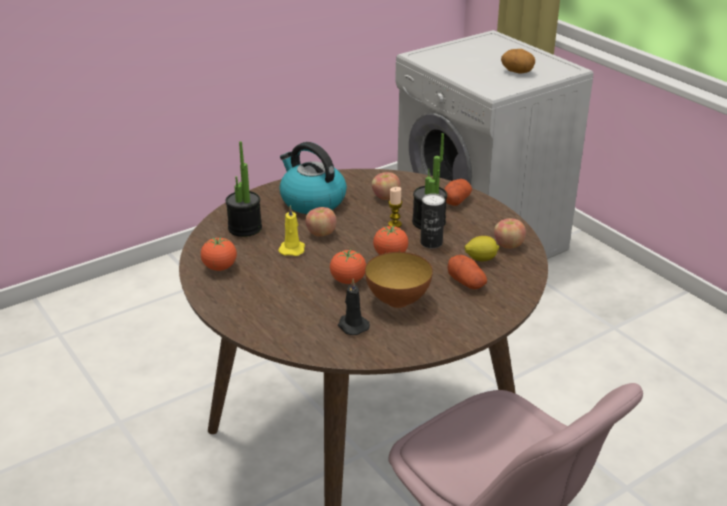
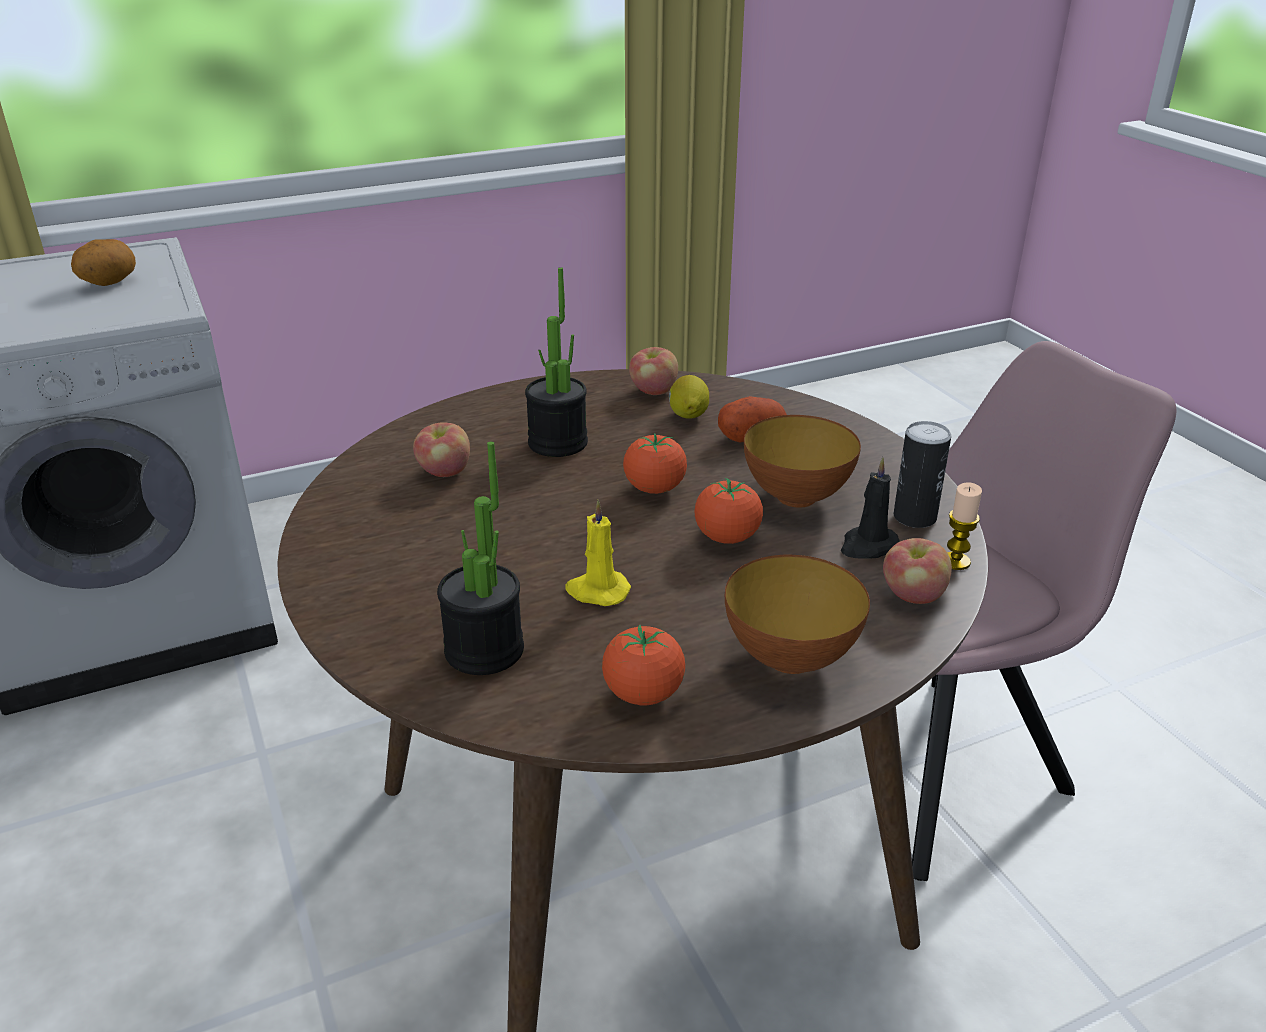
camera: 80 degrees left, 0 degrees up
(249, 303) = (790, 658): none -> bowl
(312, 201) = (411, 553): kettle -> none
(321, 233) = (548, 553): apple -> apple (913, 596)
(394, 224) = (549, 473): candle -> candle (955, 561)
(431, 243) = (626, 448): can -> can (914, 517)
(456, 200) = (495, 411): potato -> none

